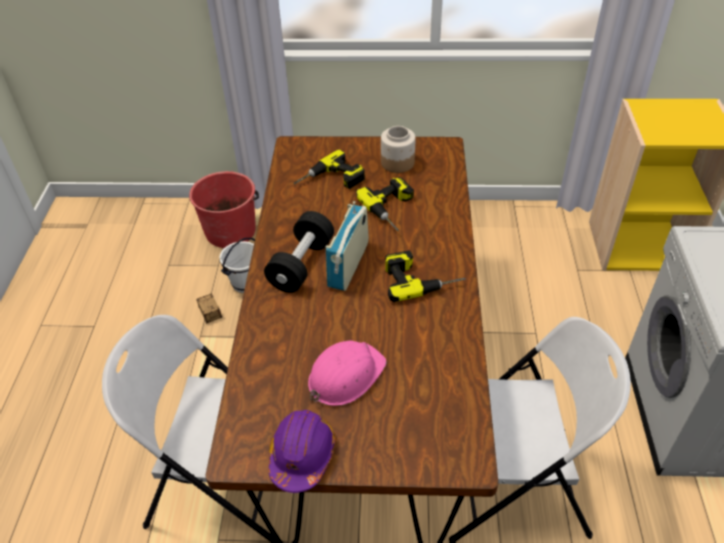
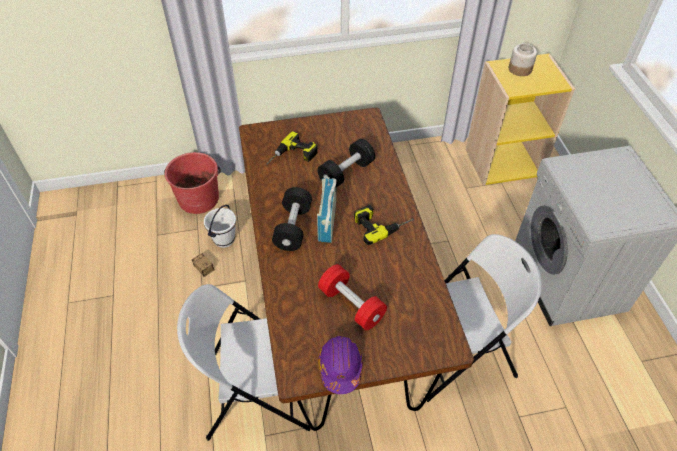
camera: 15 degrees left, 5 degrees up
(345, 375) = (351, 305): pink hard hat -> red dumbbell
(394, 209) = (346, 173): power drill -> black dumbbell
(397, 163) = (337, 135): jar -> jar (519, 69)

